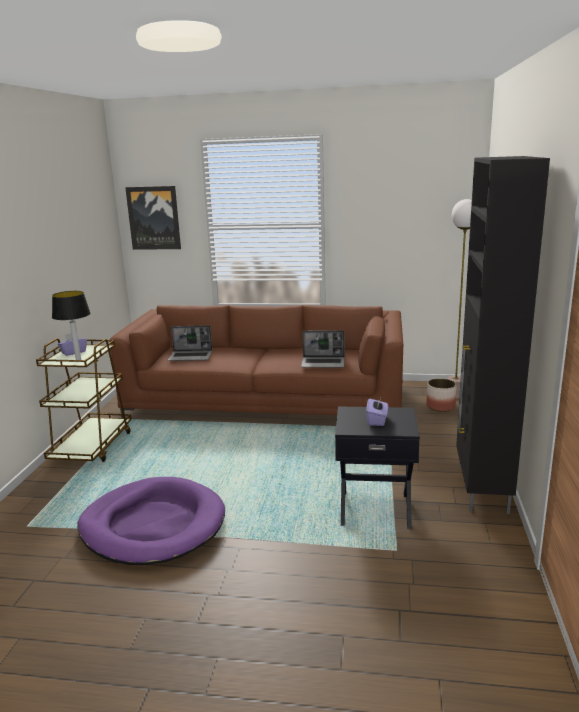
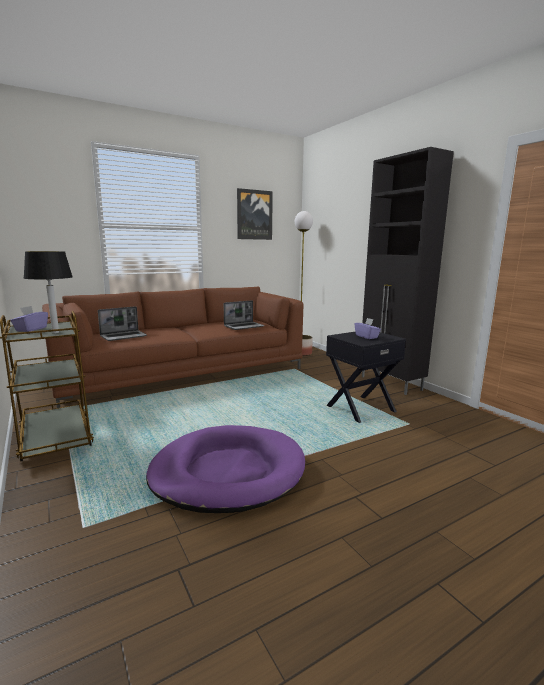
camera: 40 degrees left, 5 degrees down
(154, 218) = (38, 212): picture -> picture (254, 215)

